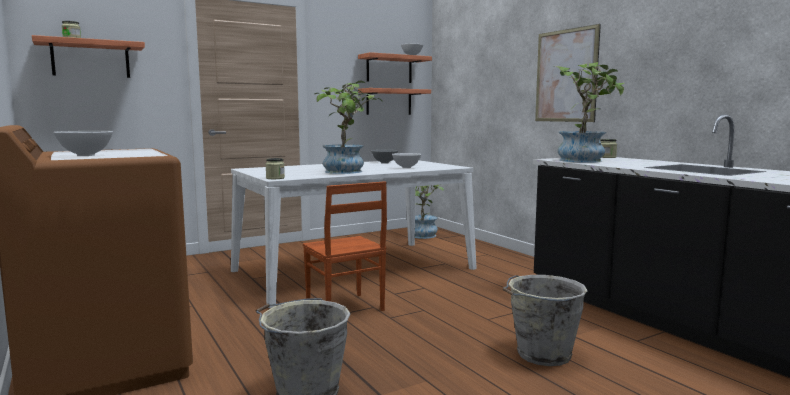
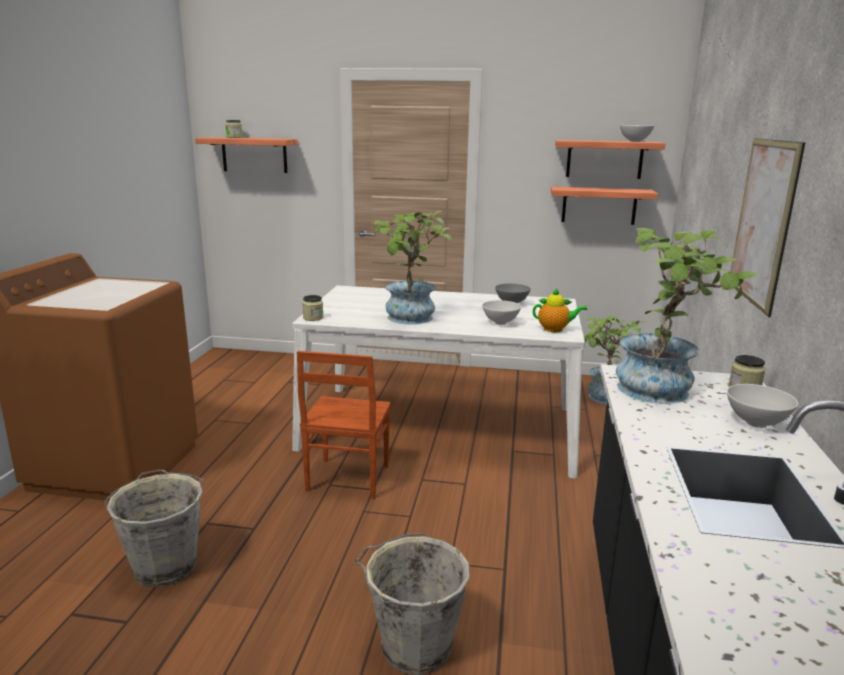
camera: 40 degrees right, 10 degrees up
(86, 155) = (72, 297): white bowl -> white bowl (756, 423)
(444, 166) = (555, 329): none -> teapot

